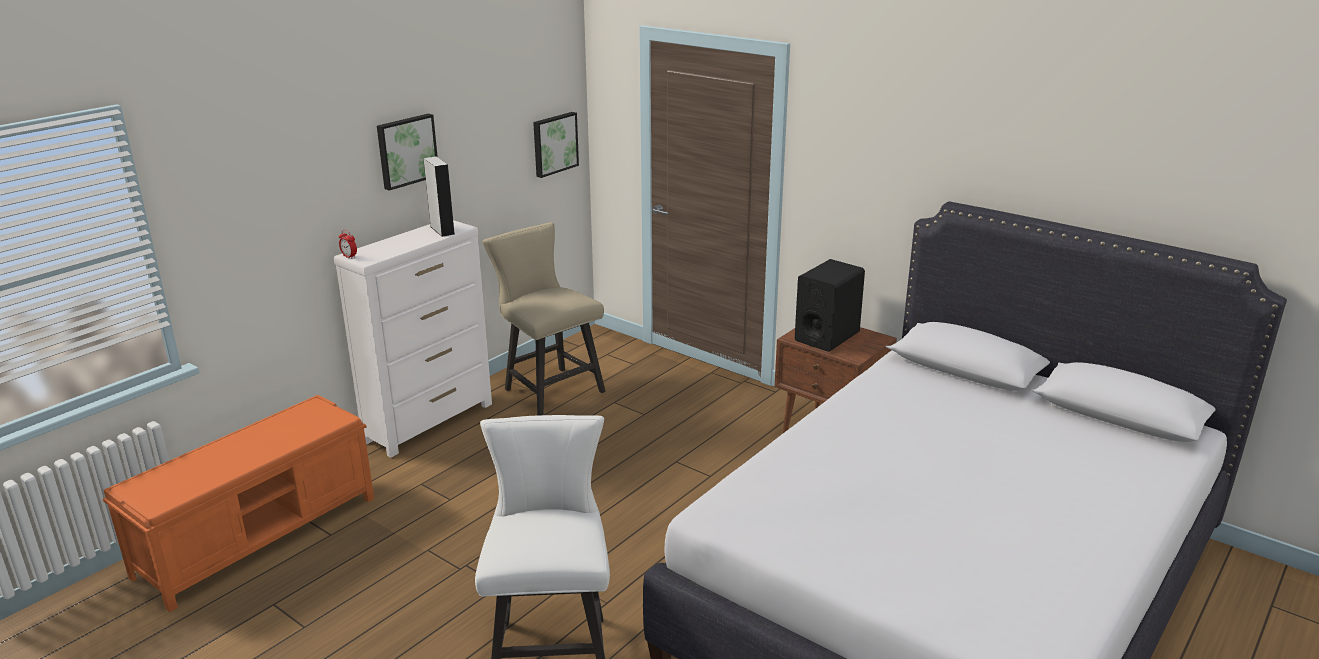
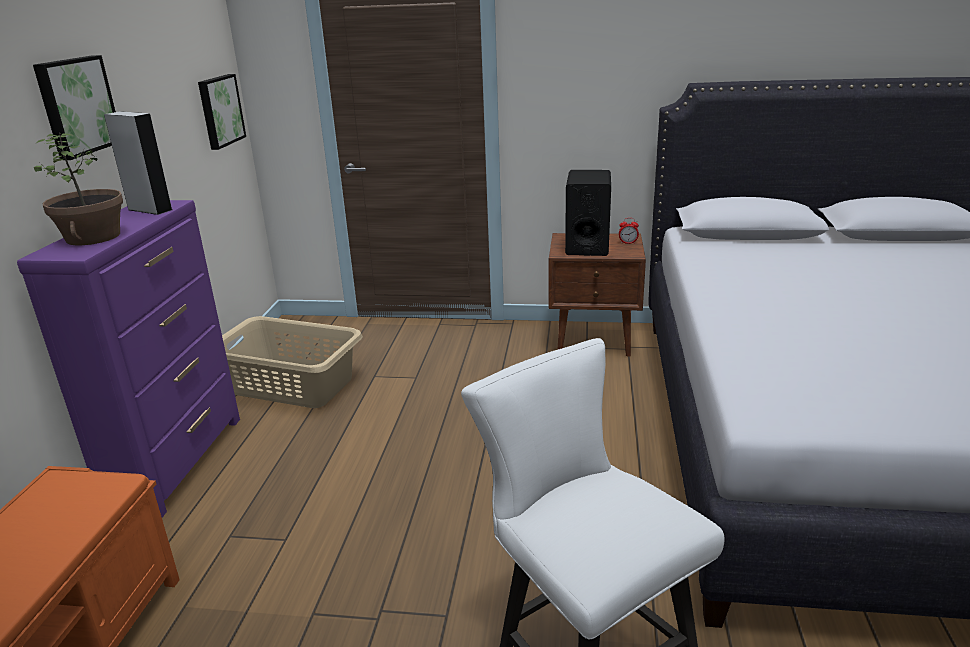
camera: 30 degrees left, 0 degrees up
(349, 257) = (44, 256): alarm clock -> alarm clock (628, 243)
(388, 248) = (94, 237): none -> potted plant
(430, 422) = (179, 462): white dresser -> purple dresser
(549, 388) = (291, 384): beige chair -> beige laundry basket

